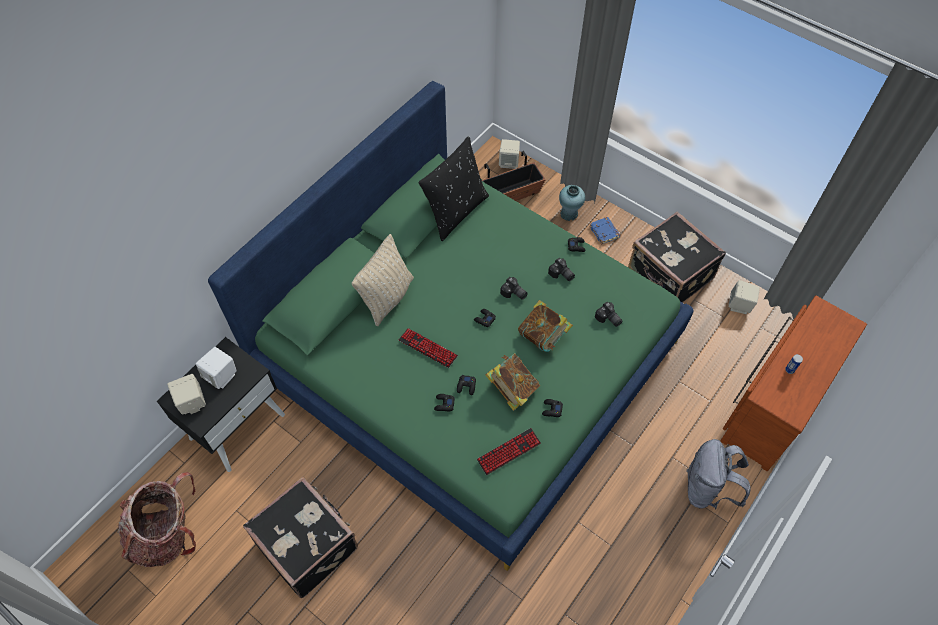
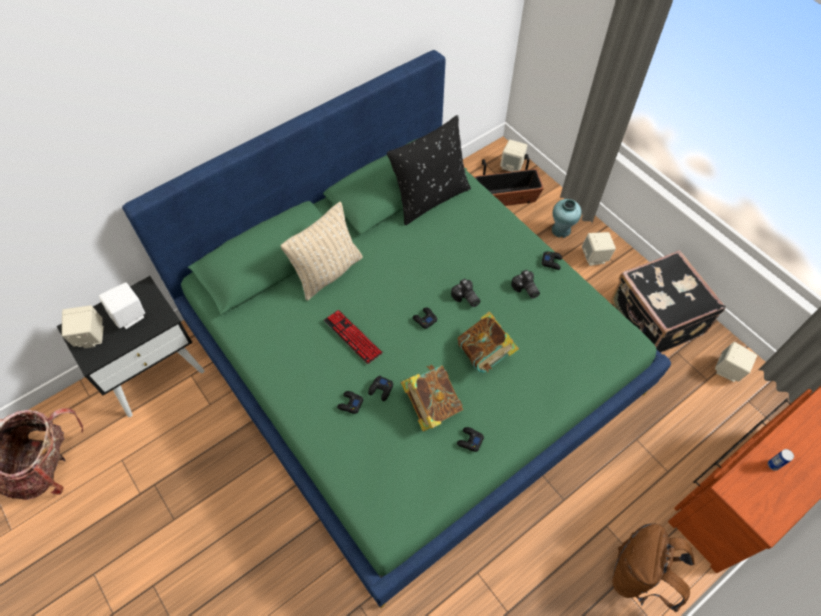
camera: 15 degrees right, 0 degrees up
(308, 544) = (180, 516): black suitcase -> none
(508, 451) = (405, 478): keyboard -> none
(604, 232) = (594, 257): blue book -> beige speaker
(608, 319) = (565, 351): camera -> none
(707, 489) = (638, 575): grey backpack -> brown backpack

